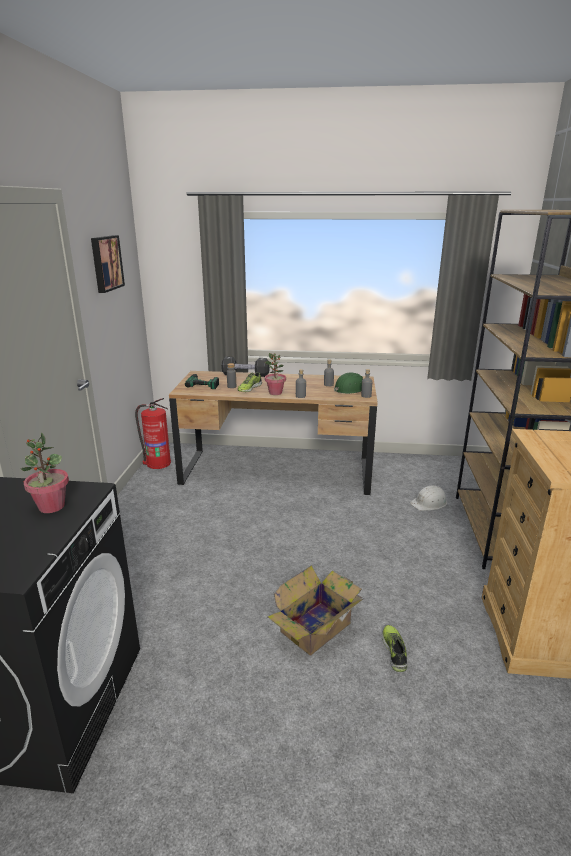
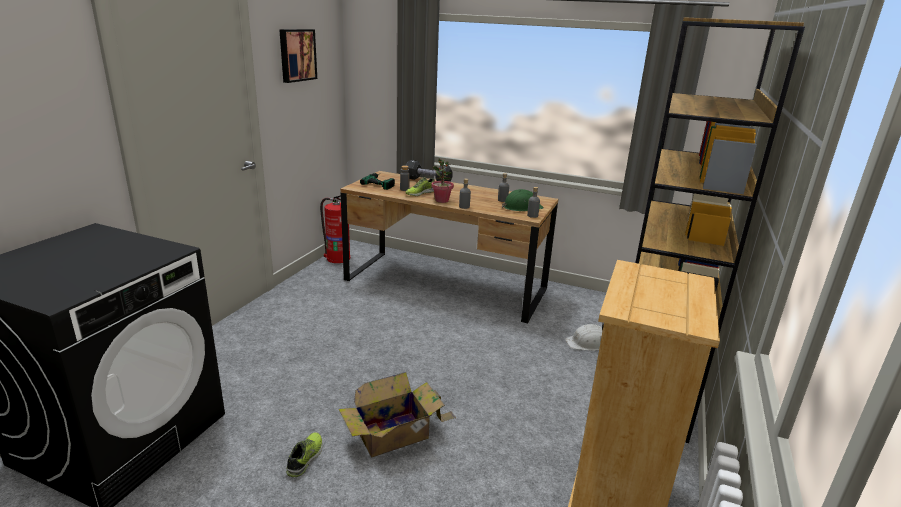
camera: 15 degrees right, 0 degrees up
(51, 507) = (132, 257): potted plant -> none
(395, 651) = (457, 474): shoe -> shoe (306, 458)

